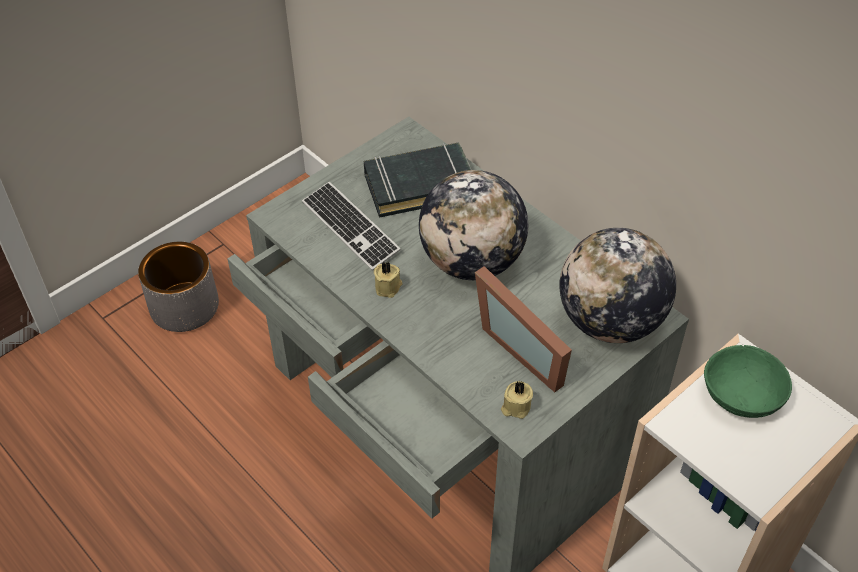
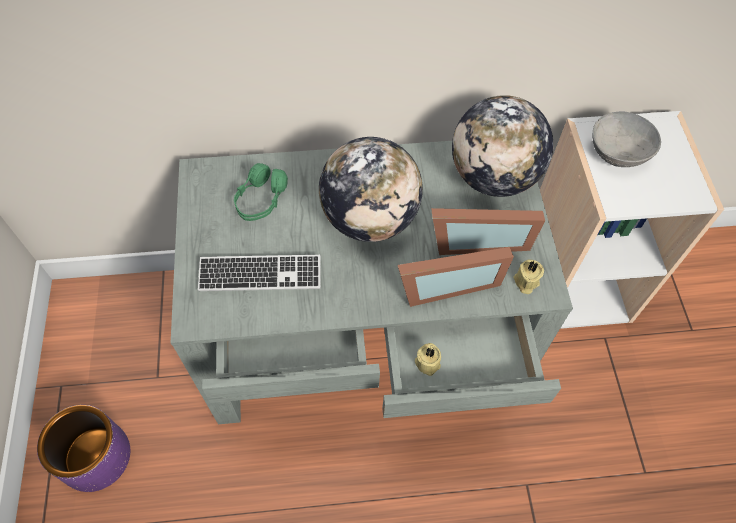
camera: 55 degrees left, 10 degrees up
(184, 307) = (96, 458): grey planter -> purple planter
(388, 287) = (347, 288): beige candle -> beige candle (428, 362)
(419, 185) = (261, 200): black book -> green headphones
(457, 349) = (445, 283): none -> picture frame
(742, 397) = (619, 152): green bowl -> grey bowl

